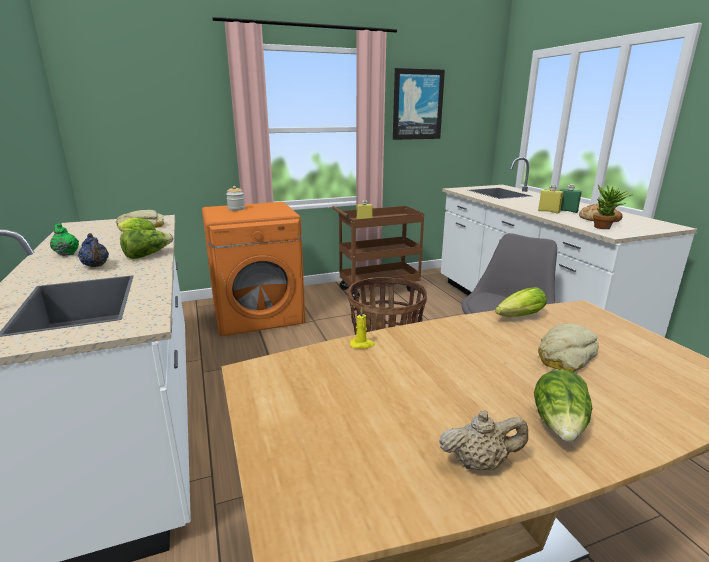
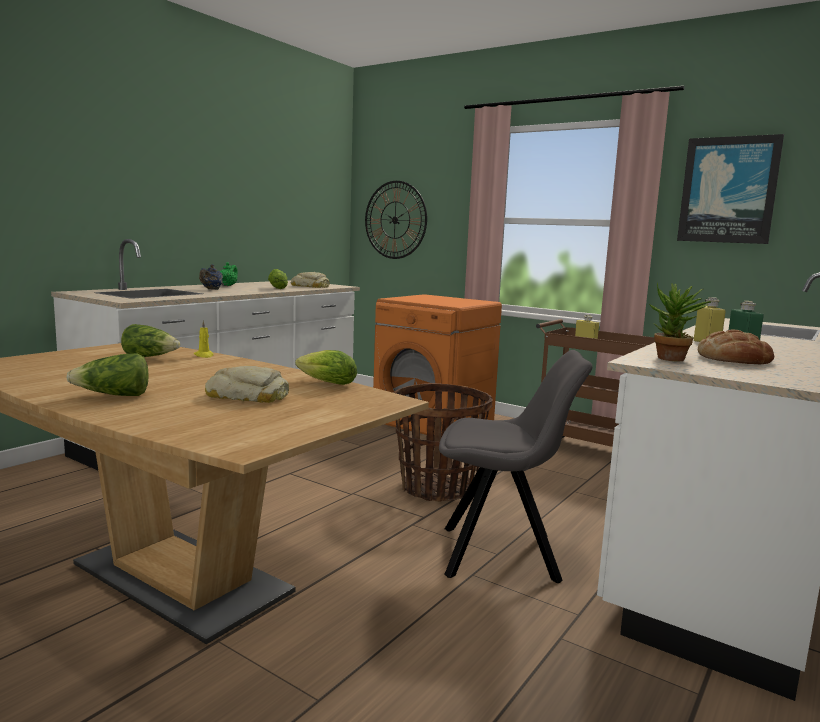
camera: 55 degrees right, 10 degrees down
(133, 134) = (395, 220): none -> wall clock
(147, 255) = (247, 291): lettuce -> lettuce (150, 357)
(236, 209) = (436, 298): jar -> none
(479, 463) = (54, 383): beige teapot -> none

